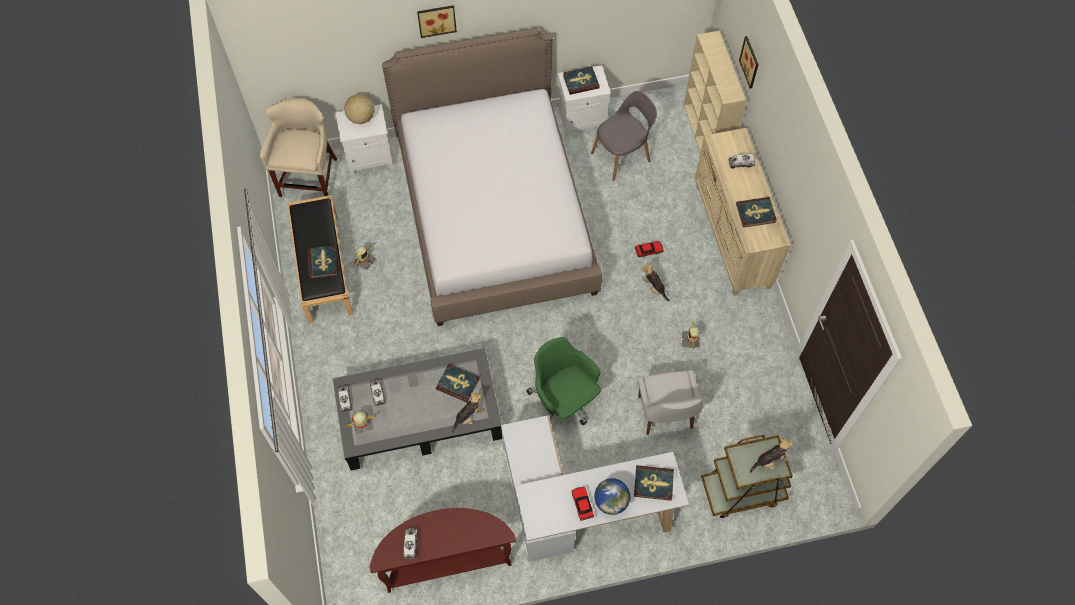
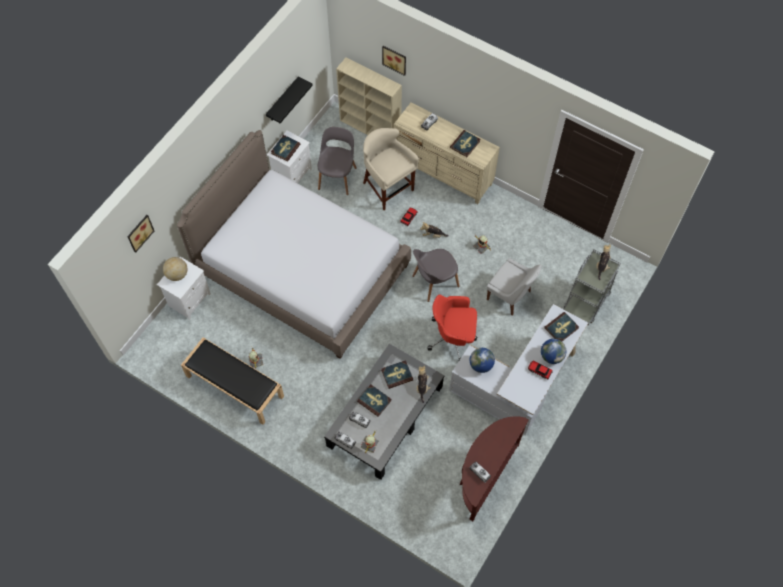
camera: 45 degrees left, 0 degrees up
(309, 179) = (165, 343): beige stool -> beige stool (387, 188)
(323, 263) = (245, 378): book -> book (374, 401)
(436, 19) = (196, 170): picture -> picture (139, 232)
(536, 445) = (481, 365): none -> globe
(564, 402) = (453, 337): green office chair -> red office chair
(605, 333) = (434, 282): none -> grey chair
(608, 25) = (282, 100): none -> black shelf
(742, 490) = (586, 300): brown cart -> grey cart

